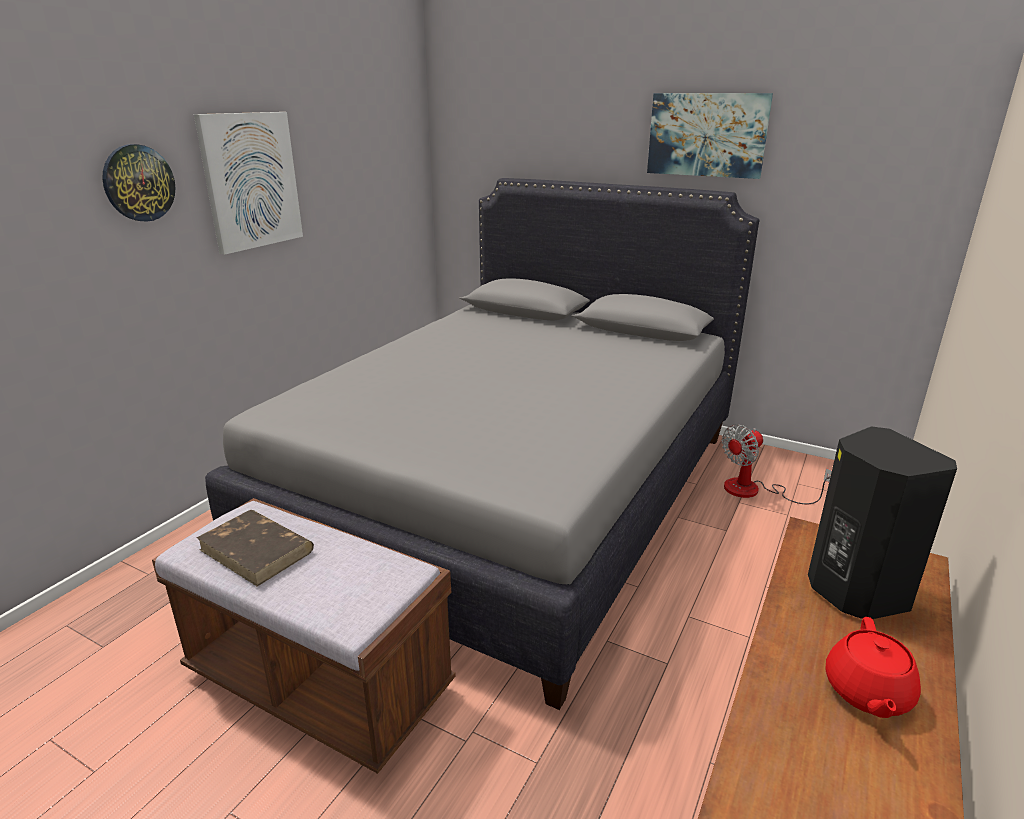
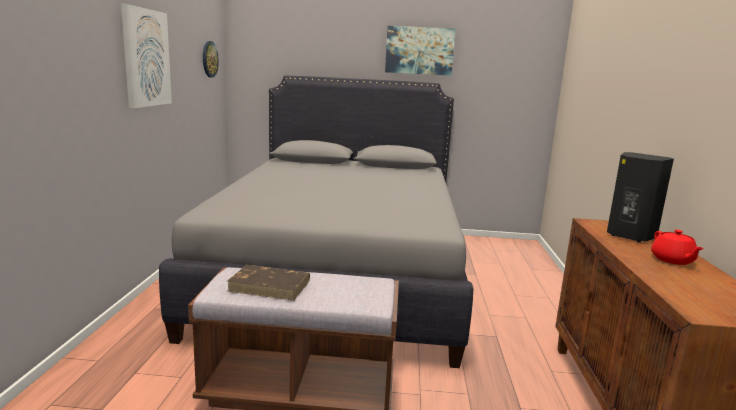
camera: 25 degrees left, 10 degrees down
(138, 183) = (91, 46): wall clock -> wall clock (209, 59)
(754, 491) = (475, 255): fan -> none

